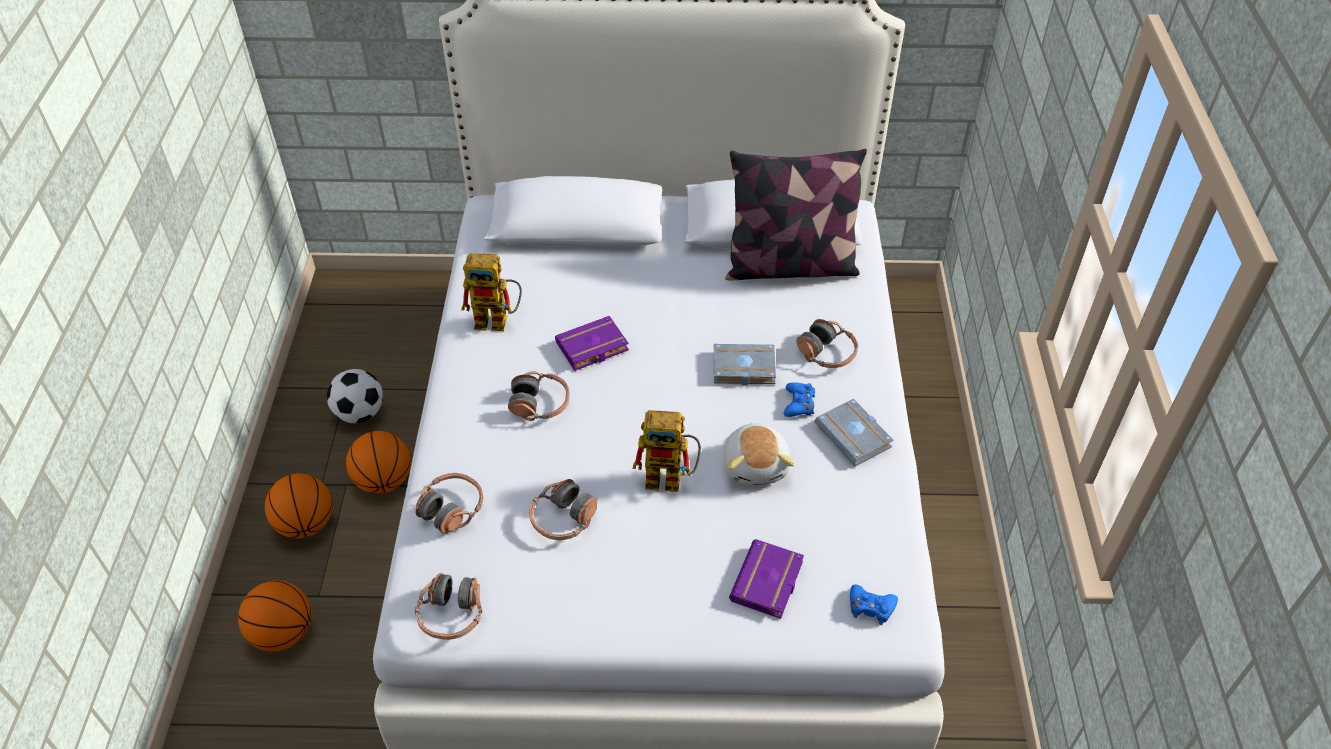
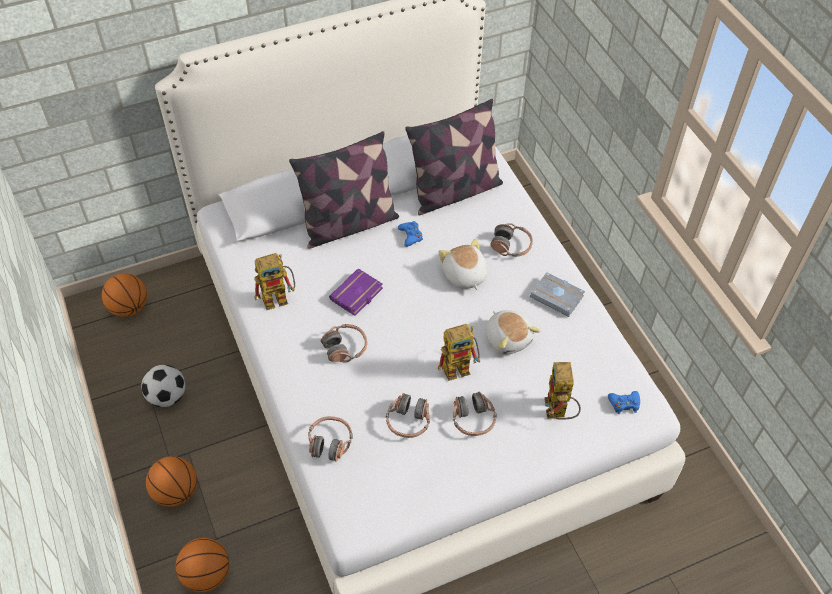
camera: 25 degrees left, 5 degrees up
(384, 481) = (215, 439): basketball -> basketball (129, 308)
(452, 614) = (373, 513): headphones -> headphones (473, 419)
(633, 264) = (349, 224): none -> pillow
(742, 369) = (464, 275): grey book -> plush toy
(768, 584) = (558, 413): purple book -> toy robot
(799, 404) = (512, 287): blue game controller -> blue game controller (410, 236)

